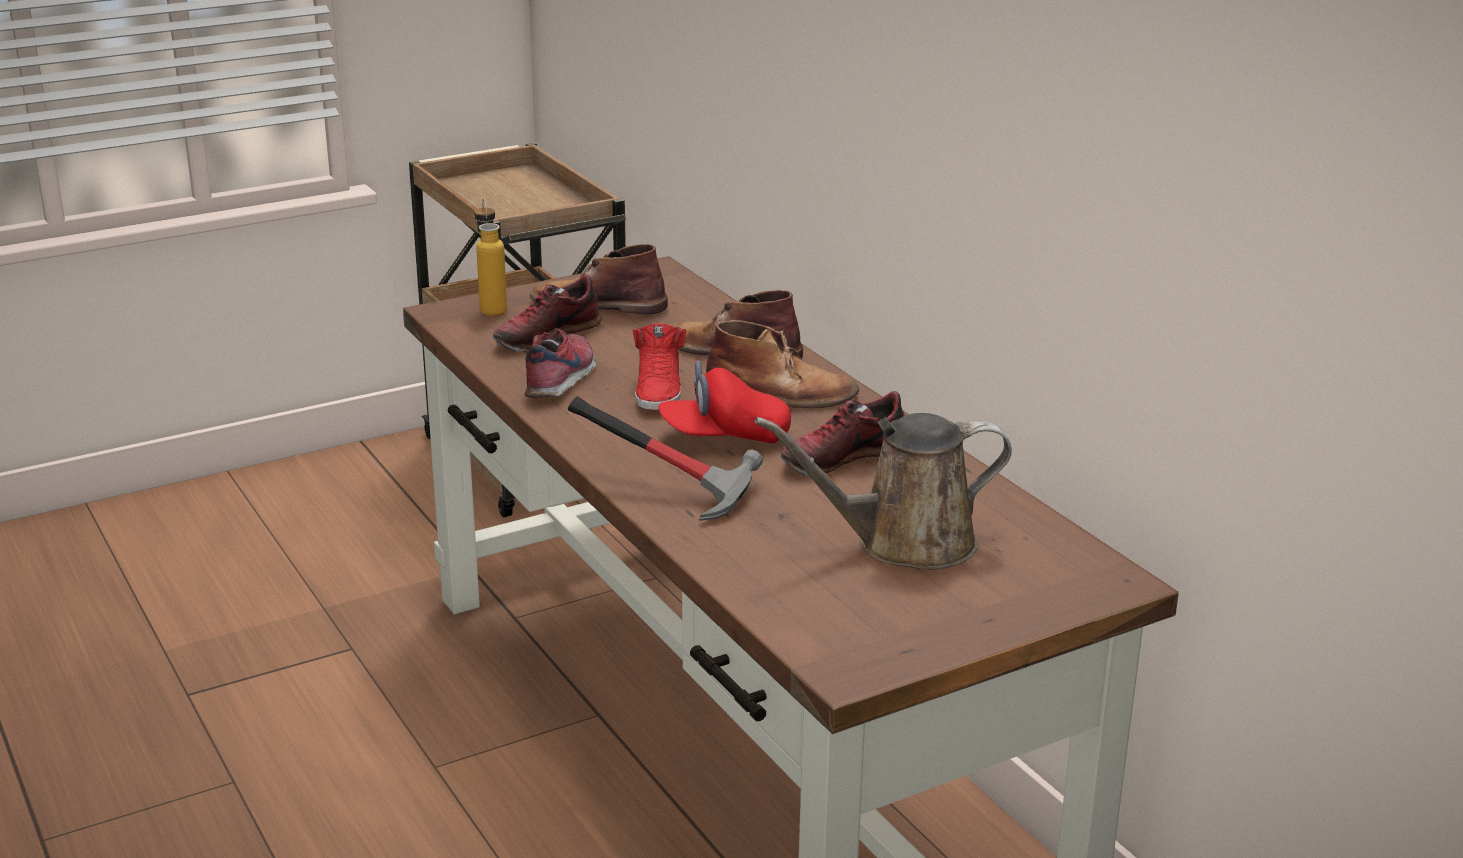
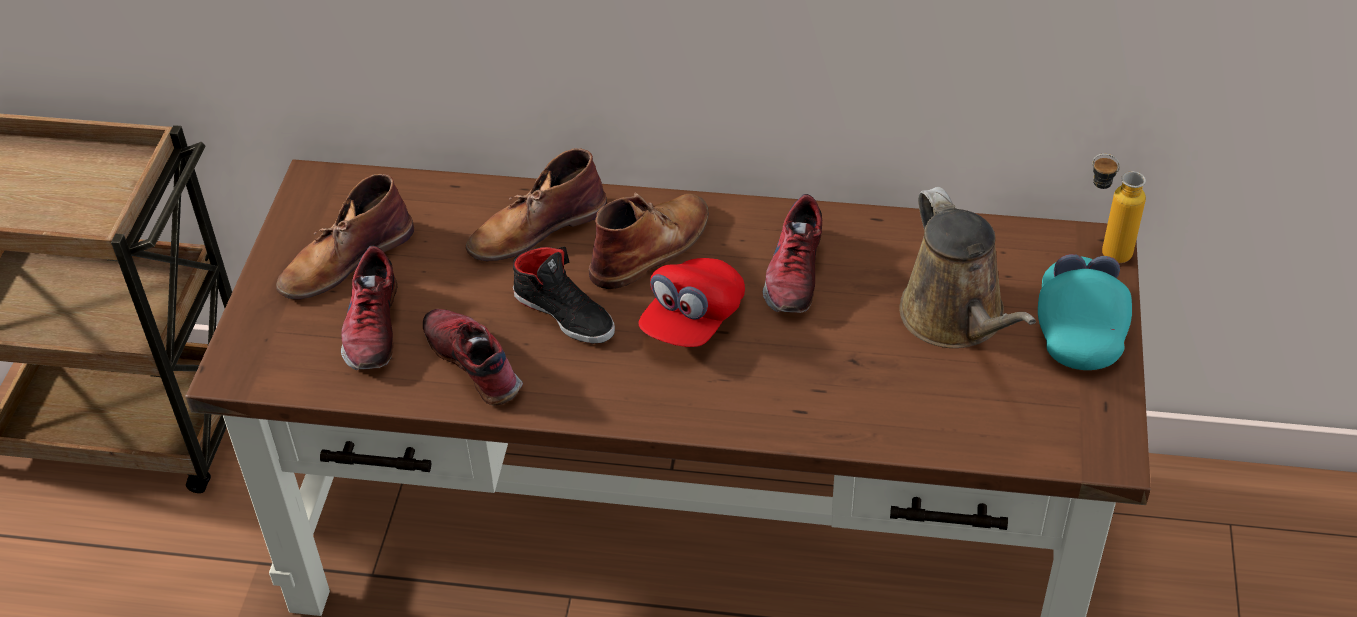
camera: 50 degrees left, 20 degrees up
(491, 307) = (264, 333): bottle -> bottle (1104, 251)
(659, 390) = (565, 313): red shoe -> black shoe
(673, 487) = (749, 398): hammer -> none
(903, 543) = (956, 319): brown watering can -> brown watering can turned 45 degrees counterclockwise
(987, 605) = (1078, 328): none -> turquoise cap

